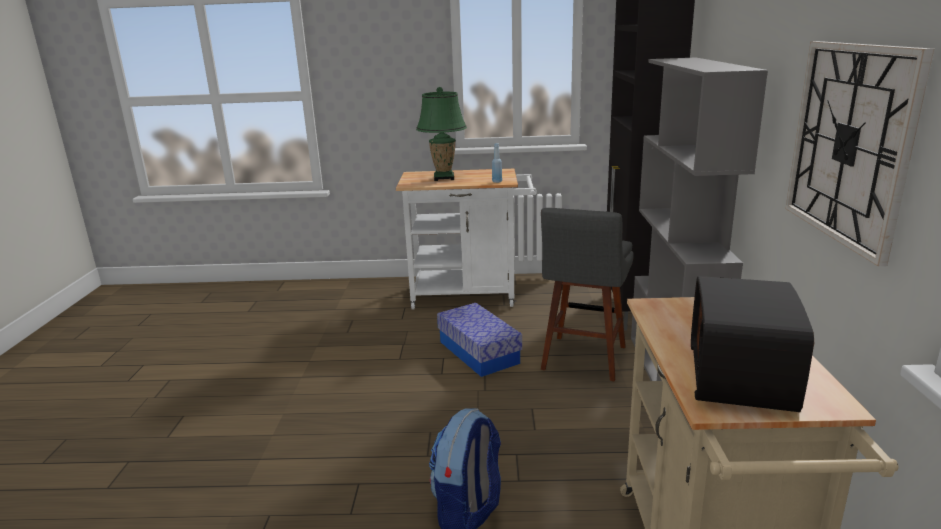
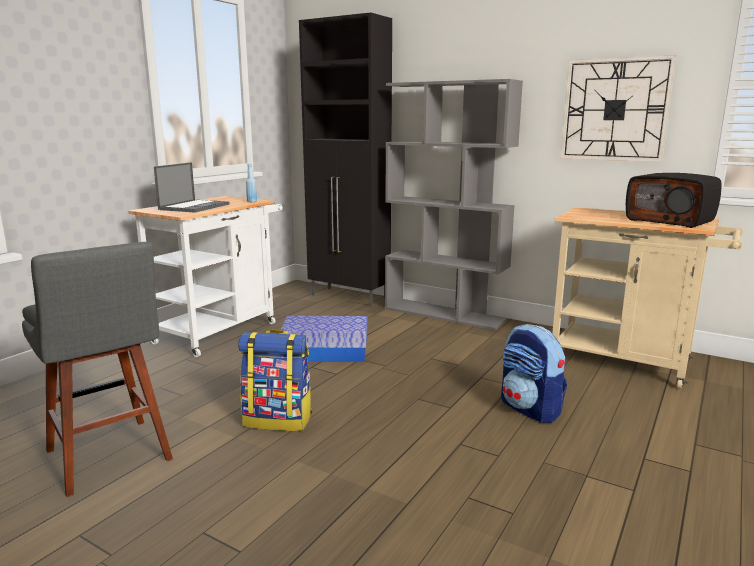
camera: 60 degrees left, 5 degrees down
(338, 382) = (278, 420): none -> backpack
(444, 178) = (195, 207): green table lamp -> laptop
(583, 360) = (391, 327): grey stool -> grey stool (110, 458)

